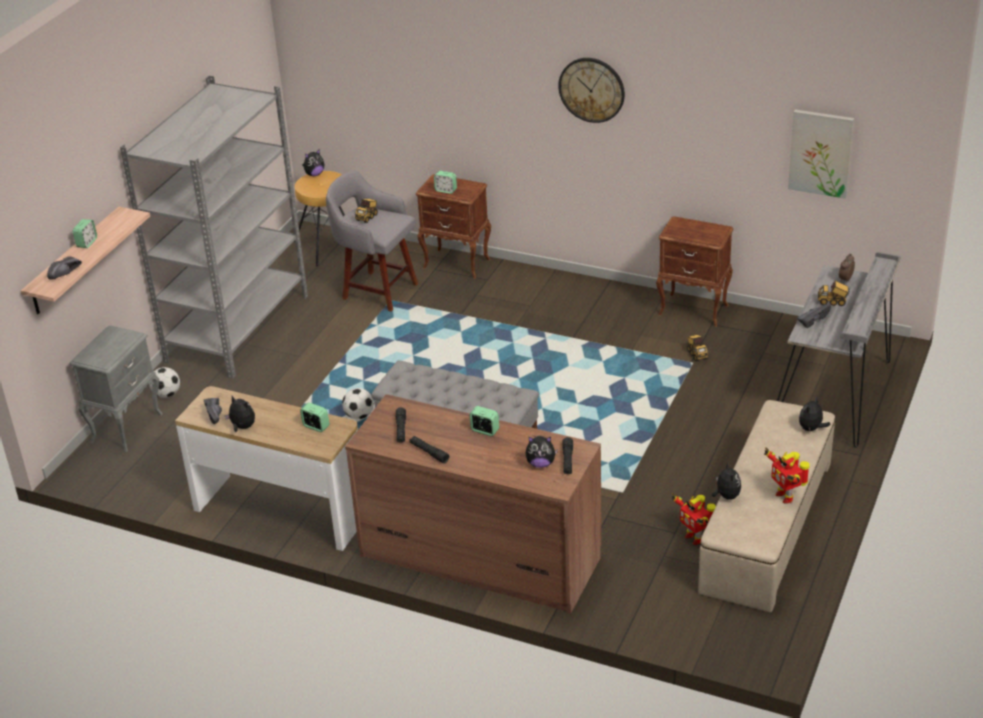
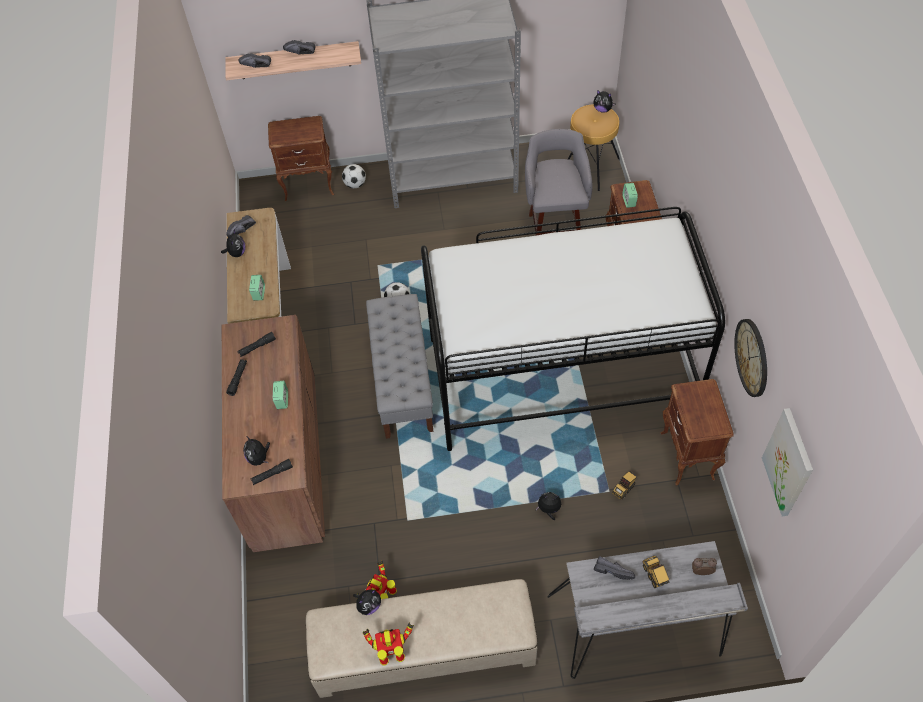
camera: 60 degrees right, 20 degrees up
(87, 243) = (300, 53): alarm clock -> black shoe
(127, 428) = (308, 186): grey nightstand -> brown nightstand
(367, 217) = (560, 174): toy truck -> none
(544, 348) = (556, 374): none -> black bed
(592, 89) = (716, 226): wall clock -> wall clock (752, 357)
(785, 496) = (392, 652): toy robot -> toy robot turned 45 degrees clockwise
(811, 429) = (498, 635): plush toy -> plush toy (549, 509)

